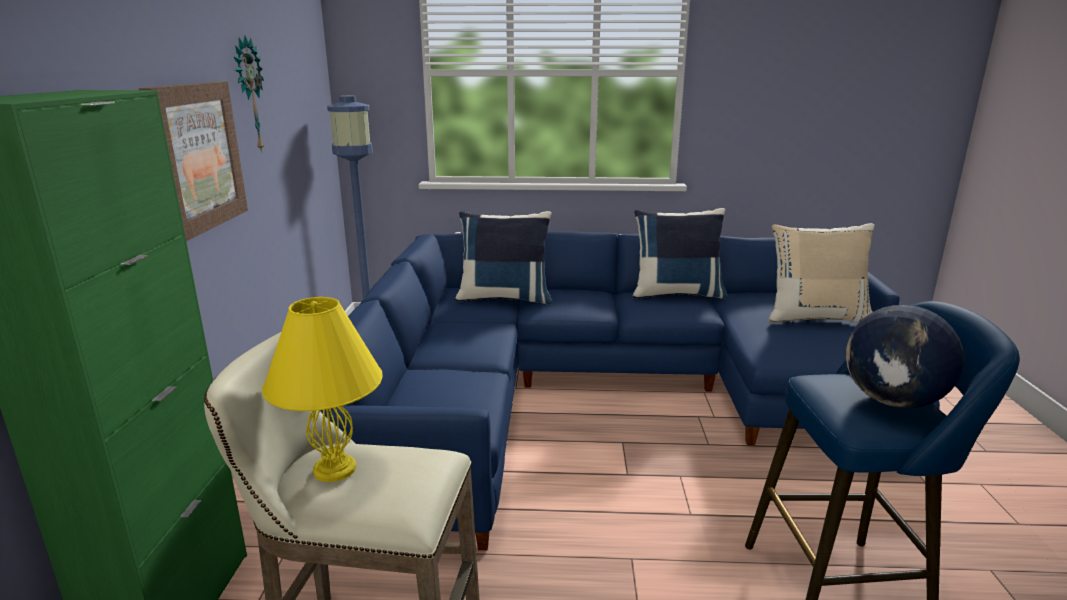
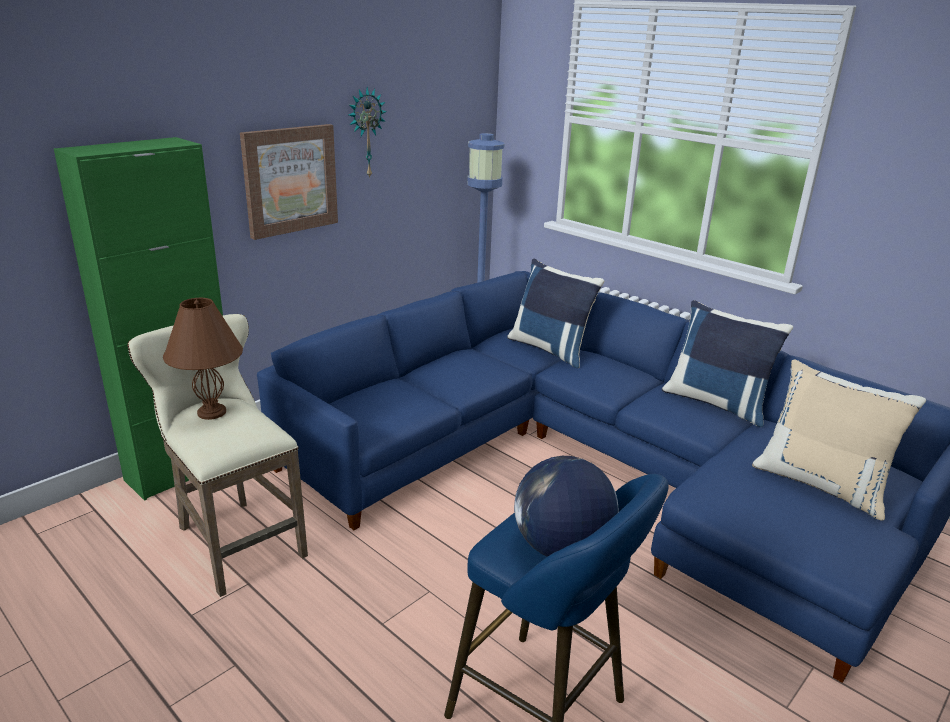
camera: 40 degrees right, 5 degrees up
(336, 469) = (212, 412): yellow table lamp -> brown table lamp

